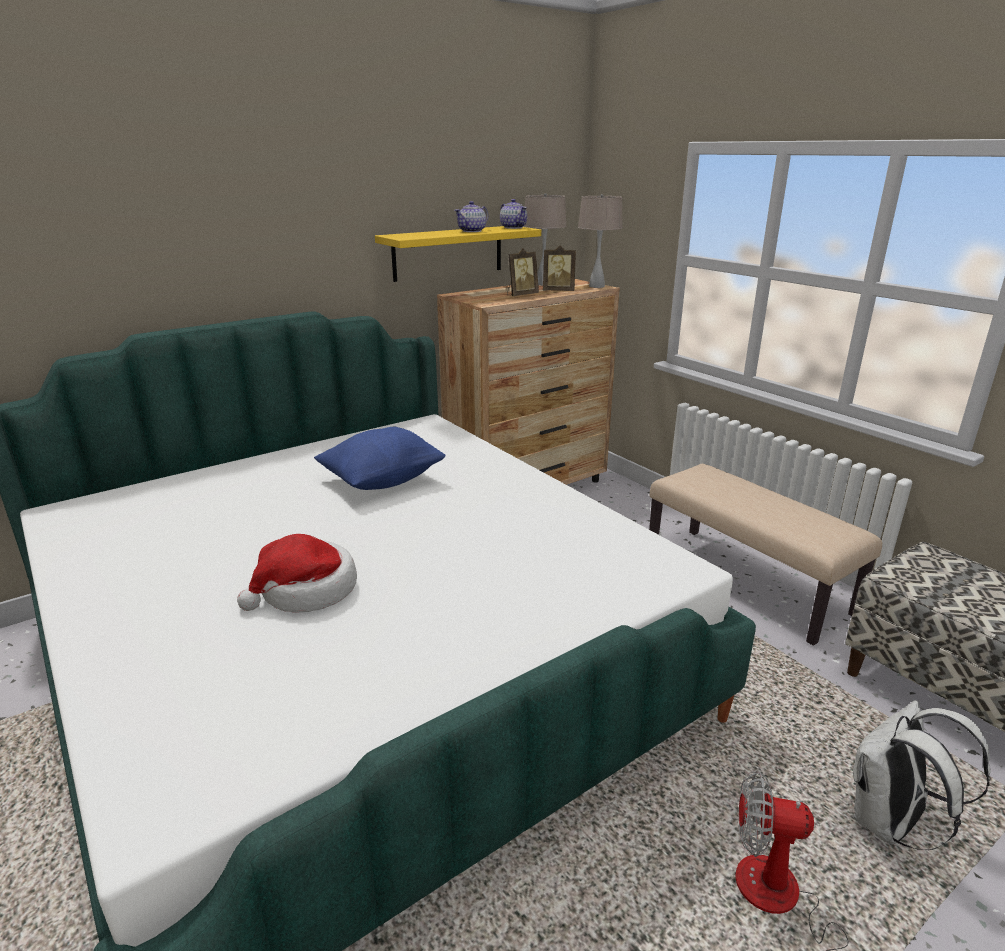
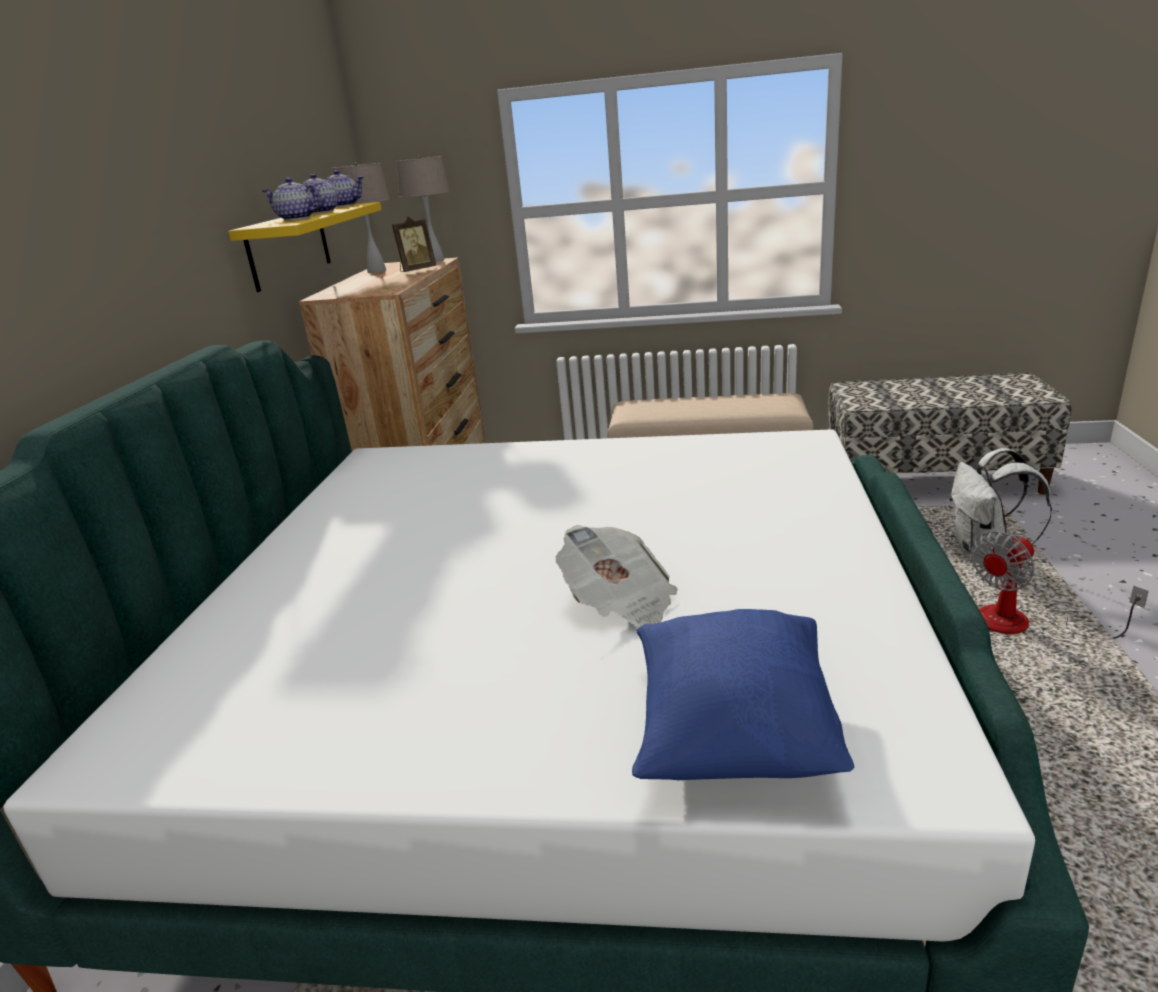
camera: 45 degrees left, 0 degrees up
(306, 591) = (620, 603): hat -> newspaper
(382, 481) = (455, 510): blue pillow -> blue pillow (733, 733)
(432, 234) = (297, 218): none -> teapot
(521, 295) = (394, 280): picture frame -> none

